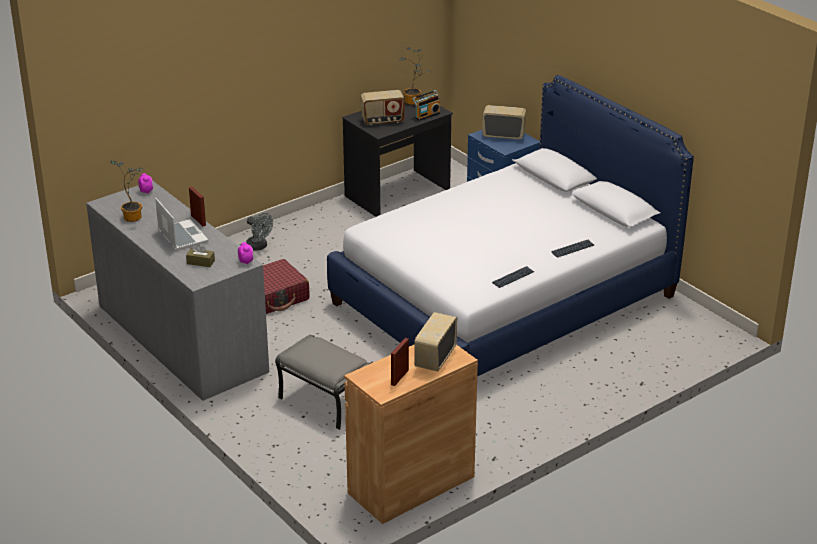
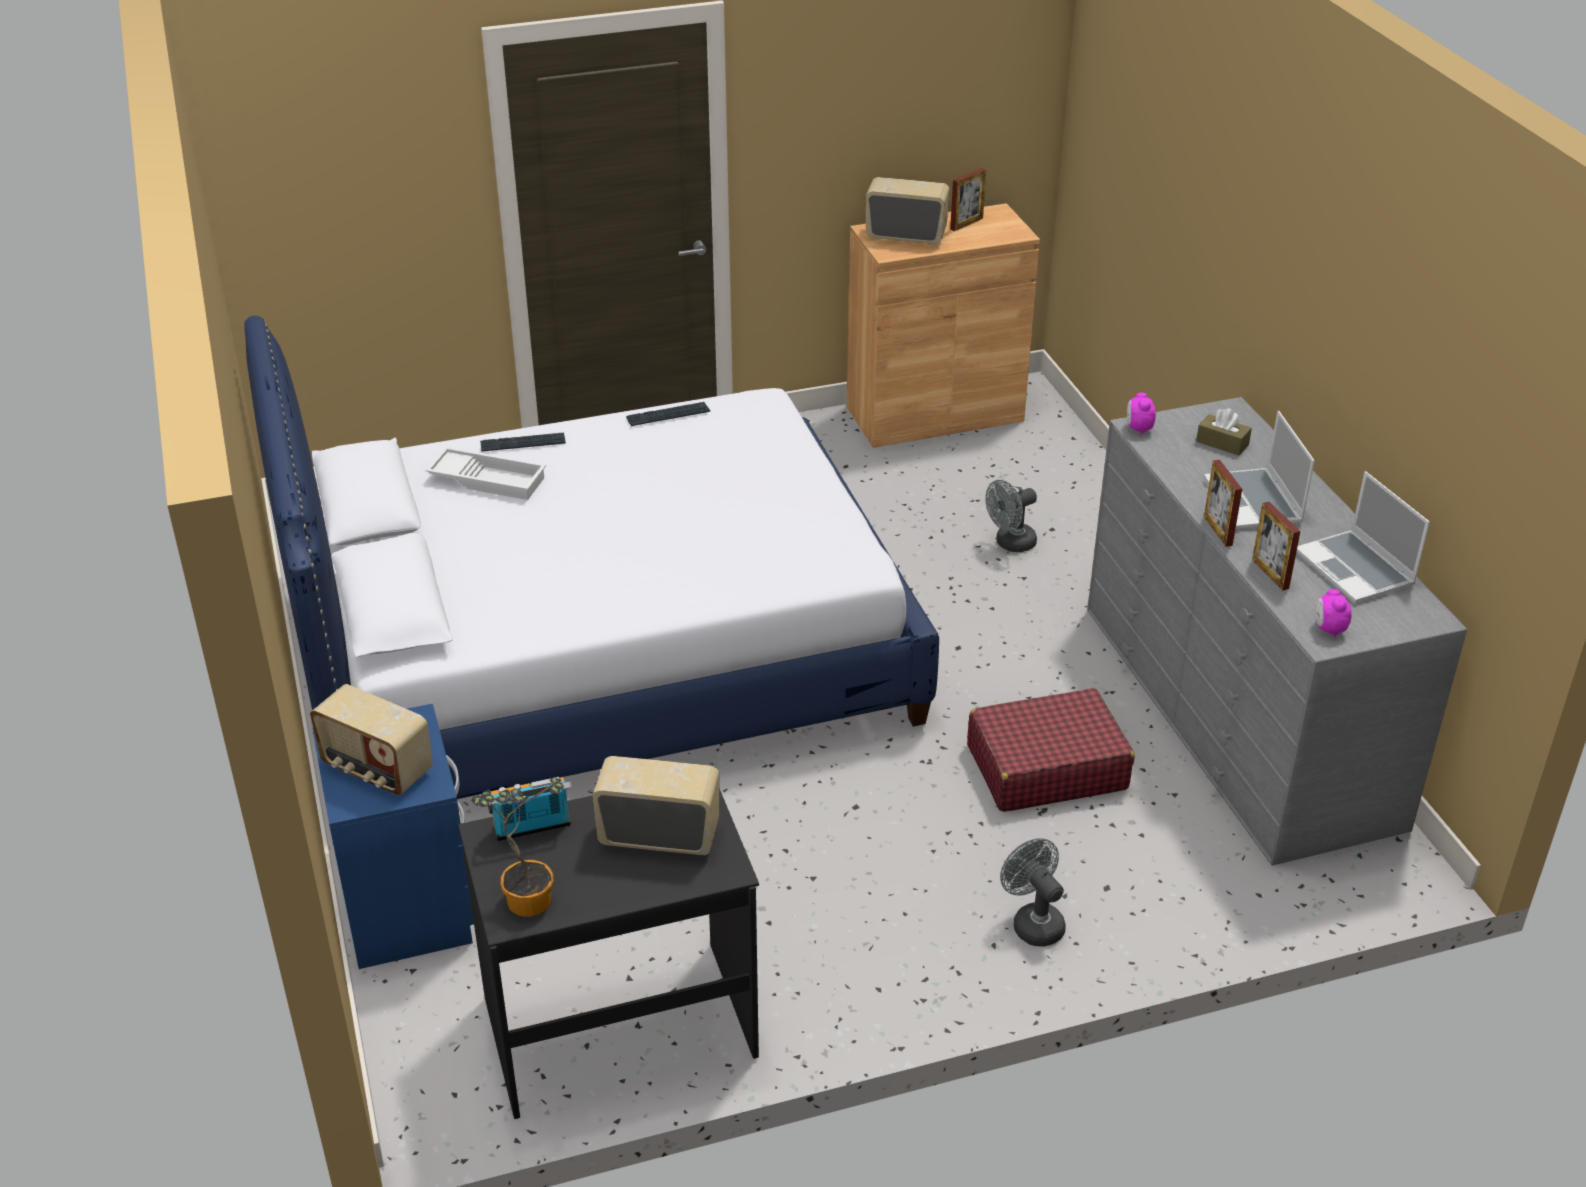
camera: 160 degrees left, 5 degrees up
(133, 216) = (1356, 569): potted plant -> laptop
(172, 207) = (1270, 574): none -> picture frame
(324, 401) = (1010, 544): grey ottoman -> grey fan
(435, 358) = (906, 236): radio -> radio turned 120 degrees counterclockwise
(570, 230) = (489, 479): none -> white tray

